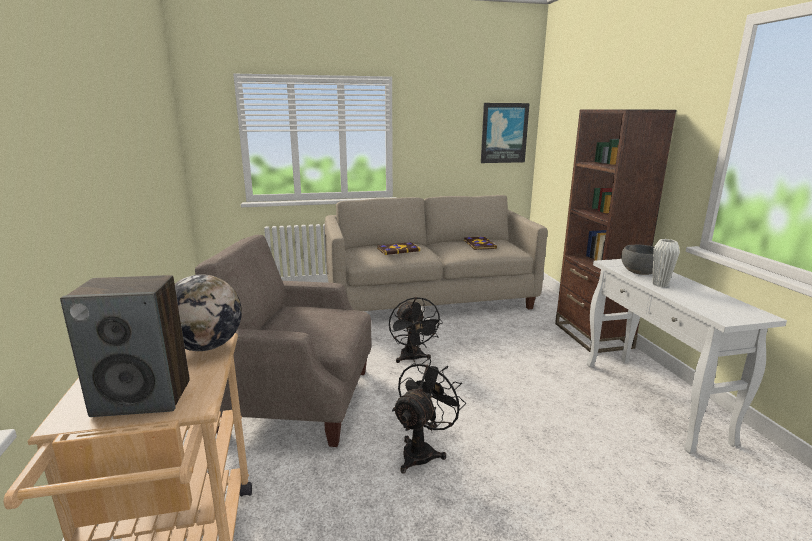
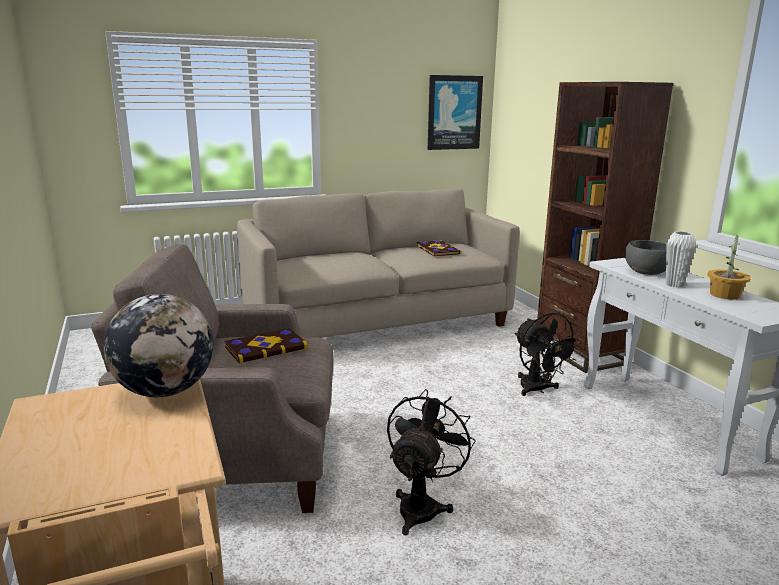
camera: 10 degrees left, 0 degrees up
(144, 397) = (111, 463): speaker -> none
(398, 250) = (340, 260): book -> book (265, 347)
(412, 359) = (377, 395): black fan -> black fan (538, 389)
(702, 296) = (724, 295): none -> potted plant

